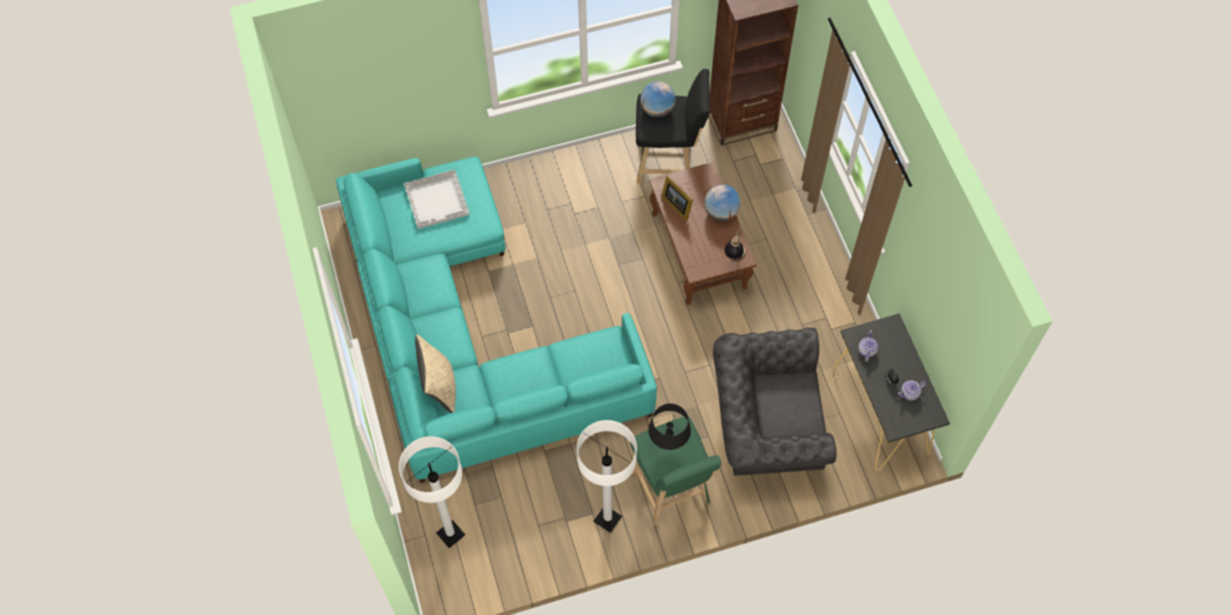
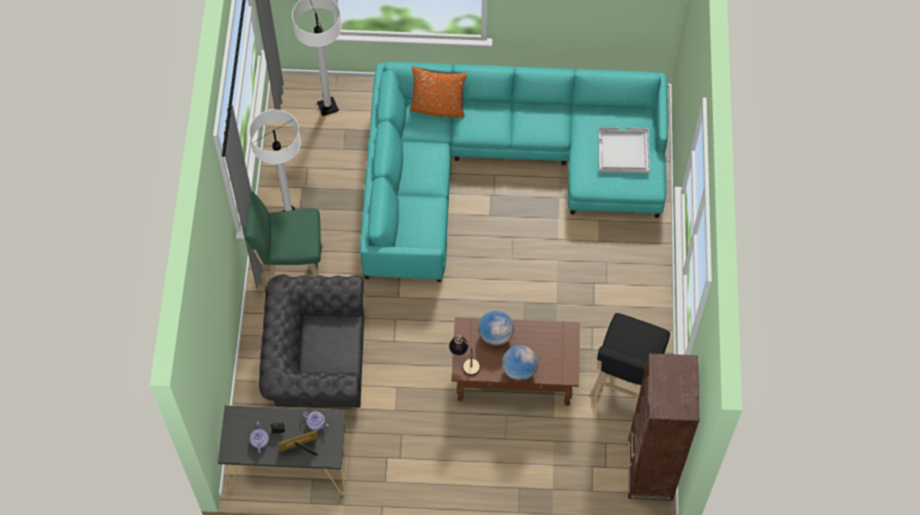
camera: 110 degrees right, 0 degrees up
(440, 387) = (438, 107): beige pillow -> orange pillow
(657, 109) = (642, 338): globe -> globe (495, 335)
(668, 441) = (300, 232): black table lamp -> none
(677, 204) = (542, 336): picture frame -> picture frame (301, 448)
(765, 426) = (316, 364): grey armchair -> grey armchair turned 105 degrees counterclockwise

